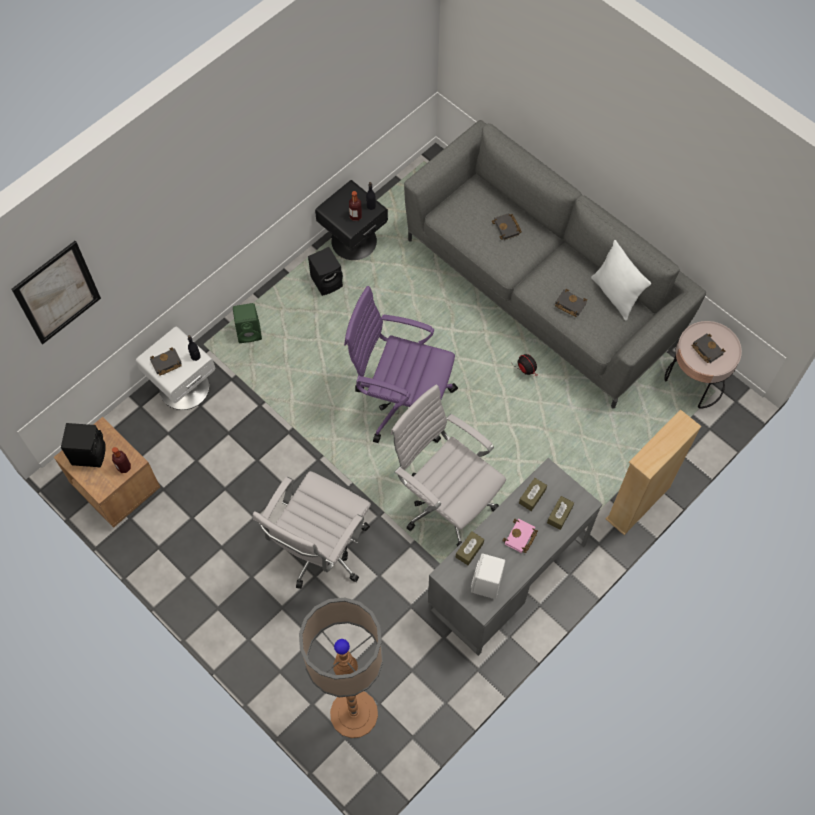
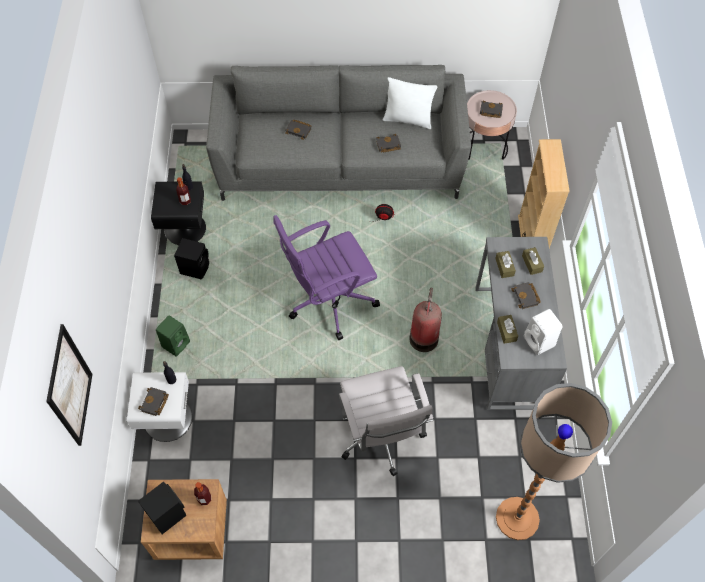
camera: 45 degrees left, 5 degrees down
(445, 502) = (424, 337): white office chair -> fire extinguisher
(520, 538) = (526, 297): pink book -> black book

